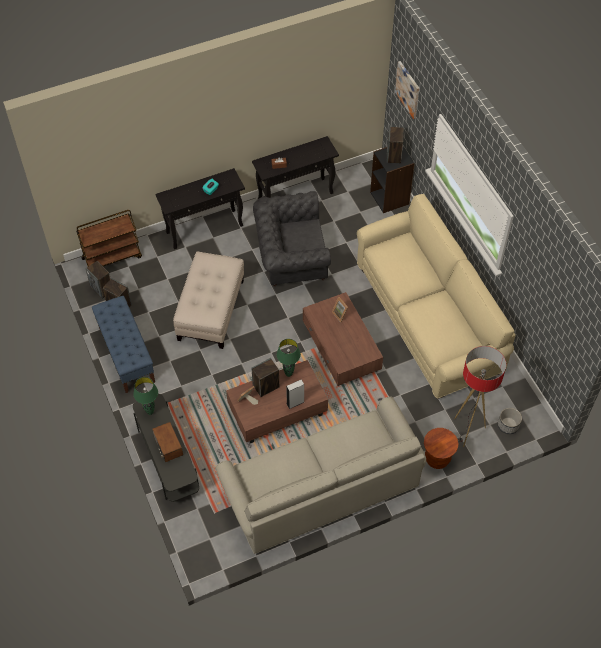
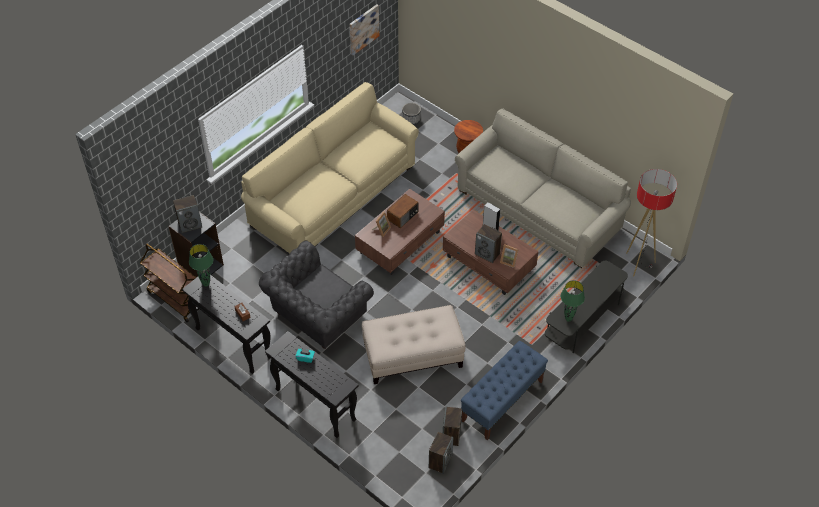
camera: 115 degrees left, 5 degrees down
(112, 257) = (395, 472): brown cart -> brown cart (175, 299)
(168, 446) = (590, 292): radio -> radio (403, 216)
(288, 374) = (465, 243): green table lamp -> green table lamp (206, 284)
(291, 258) = (317, 316): grey armchair -> grey armchair turned 75 degrees clockwise
(408, 89) = (152, 173): picture -> picture (363, 29)
(467, 431) = (431, 141): floor lamp -> floor lamp (638, 264)

